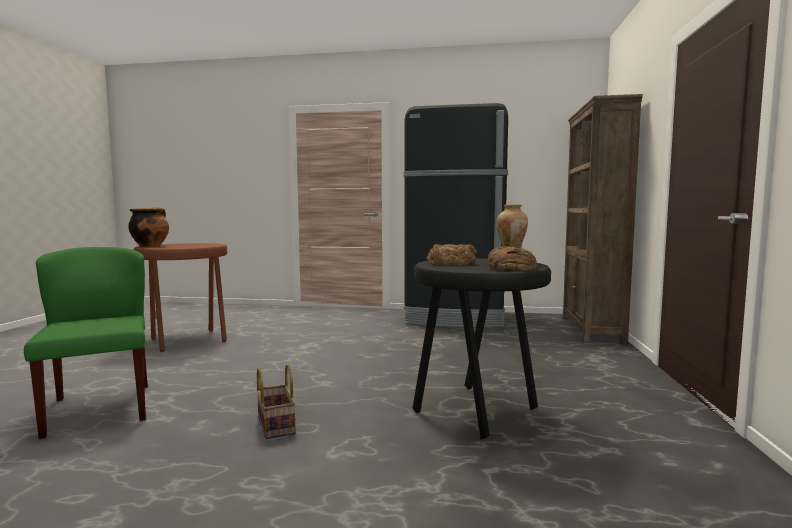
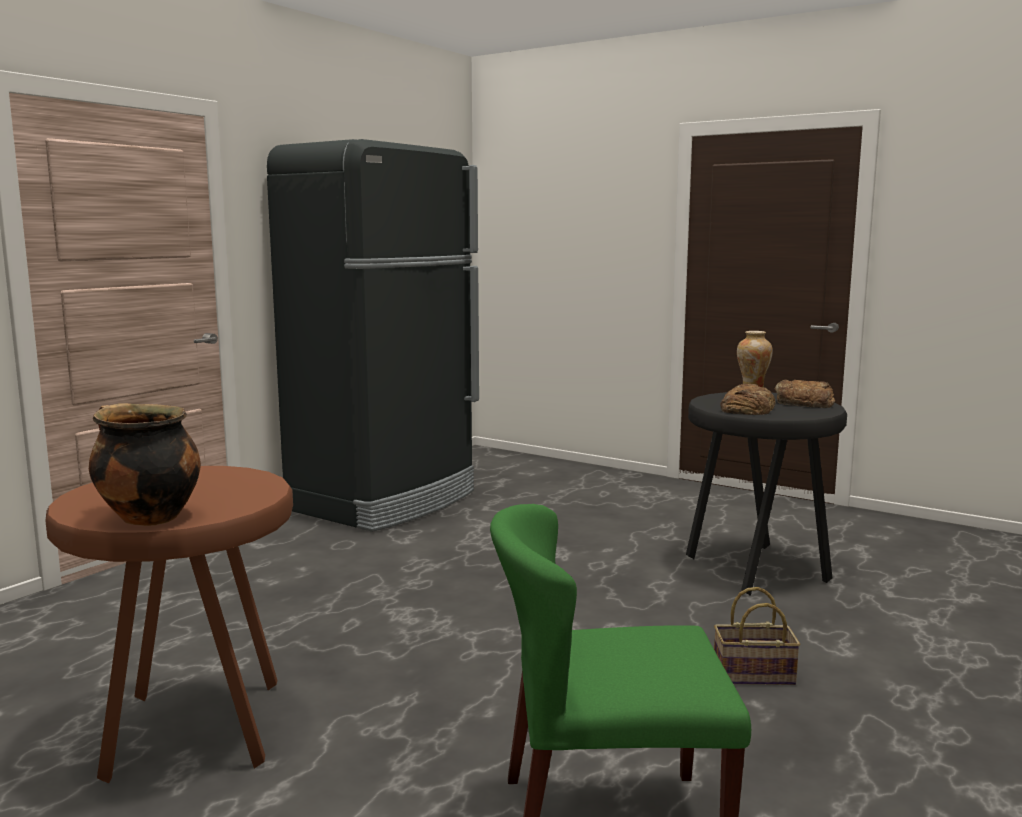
camera: 65 degrees left, 5 degrees up
(591, 330) = (535, 463): brown bookcase -> none

